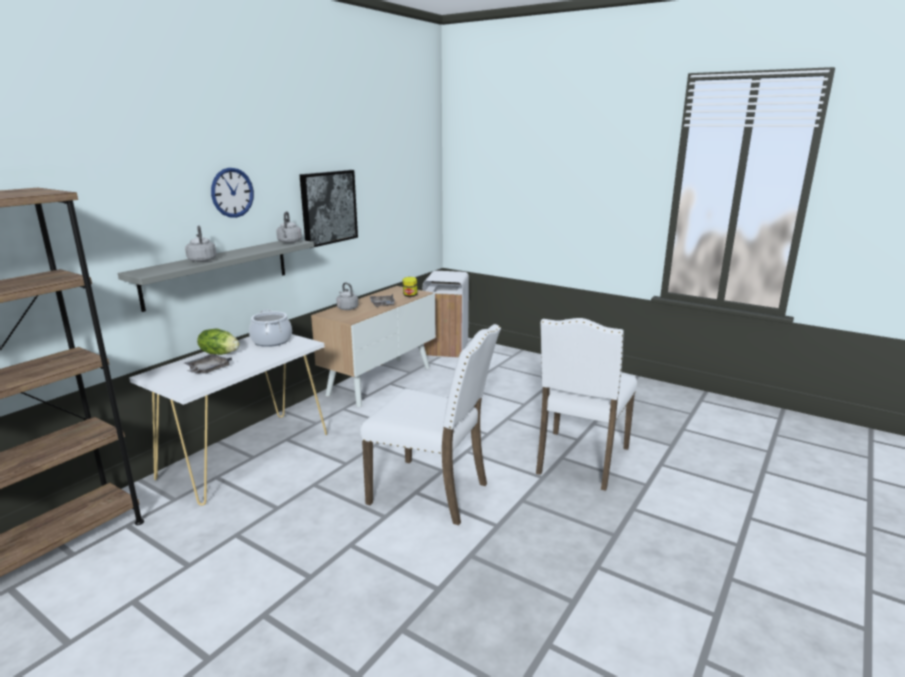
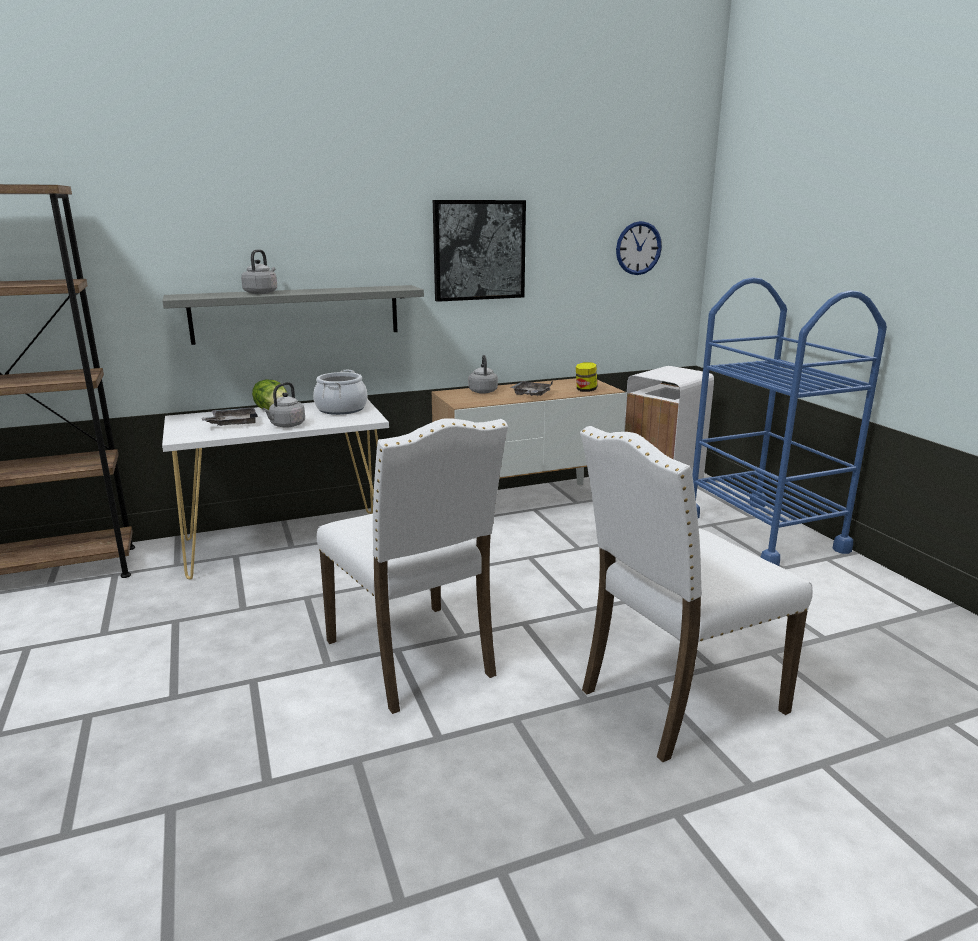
camera: 35 degrees right, 0 degrees up
(232, 192) = (324, 215): wall clock -> wall clock (638, 248)
(289, 242) = (395, 287): grey kettle -> grey kettle (286, 425)
(527, 363) = (763, 533): none -> blue cart

